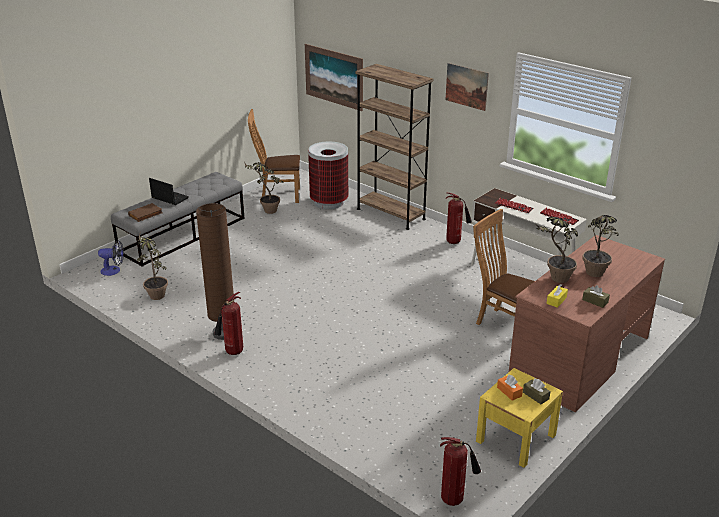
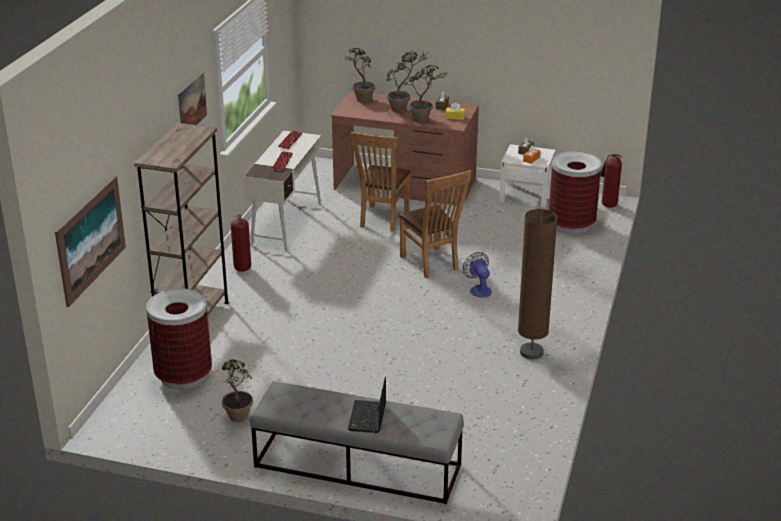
camera: 115 degrees left, 0 degrees up
(114, 271) = (489, 483): fan -> fan (478, 289)
(146, 214) = (428, 417): brown book -> none
(155, 293) = (505, 426): potted plant -> potted plant (360, 101)
(232, 353) = (555, 336): fire extinguisher -> none
(277, 195) = (185, 427): brown chair -> brown chair (432, 264)
(420, 445) = (571, 225): none -> trash can
(516, 438) = (526, 195): yellow nightstand -> white nightstand

